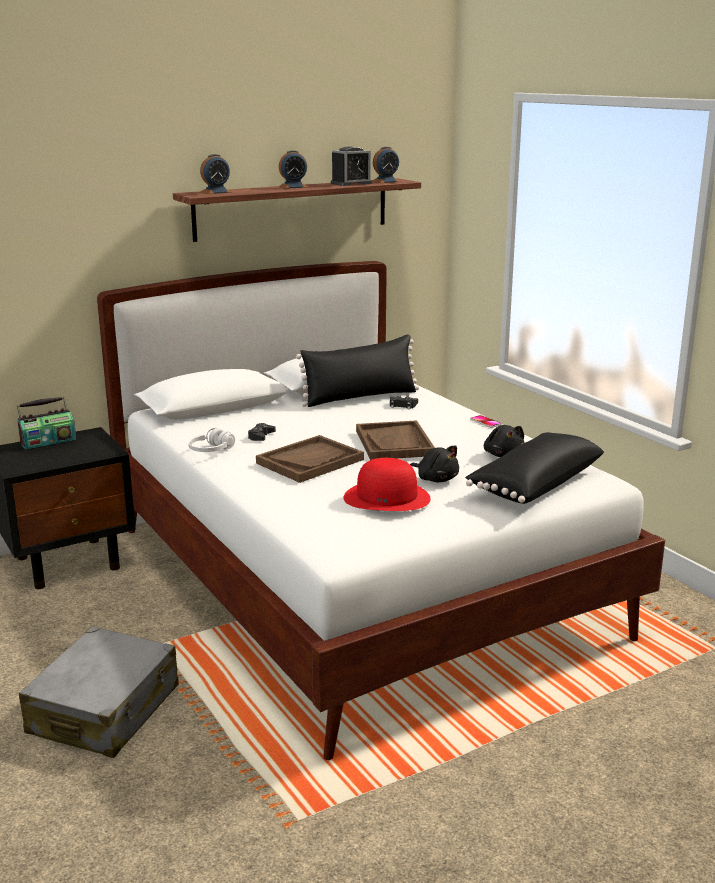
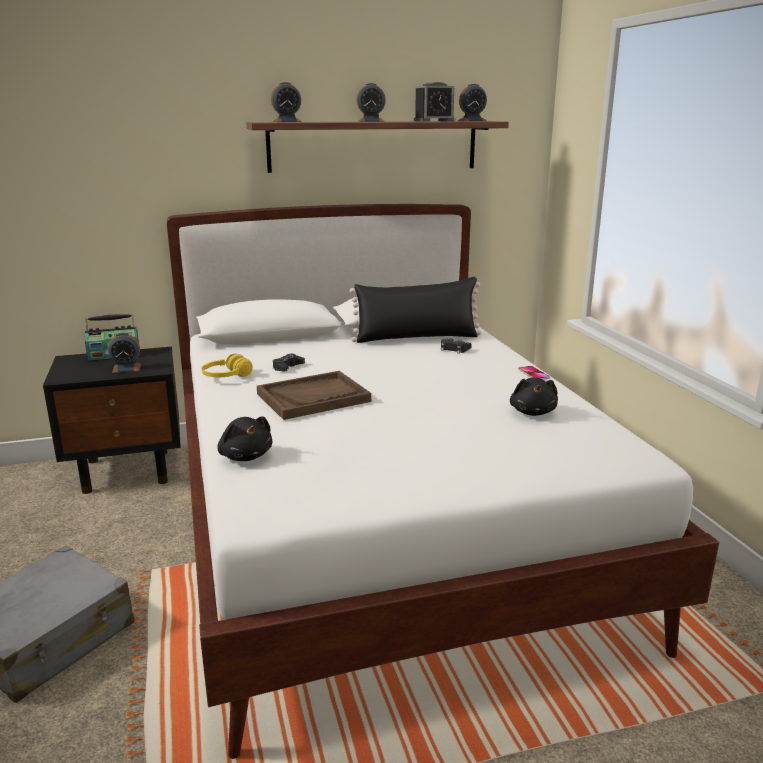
camera: 15 degrees right, 0 degrees up
(76, 453) = (126, 368): none -> alarm clock
(211, 451) = (227, 377): white headphones -> yellow headphones
(387, 497) = (362, 448): red hat -> none
(394, 443) = (417, 387): brown tray -> none
(436, 479) = (437, 432): black plush toy -> black plush toy (245, 456)
(534, 484) = (550, 452): black pillow -> none

